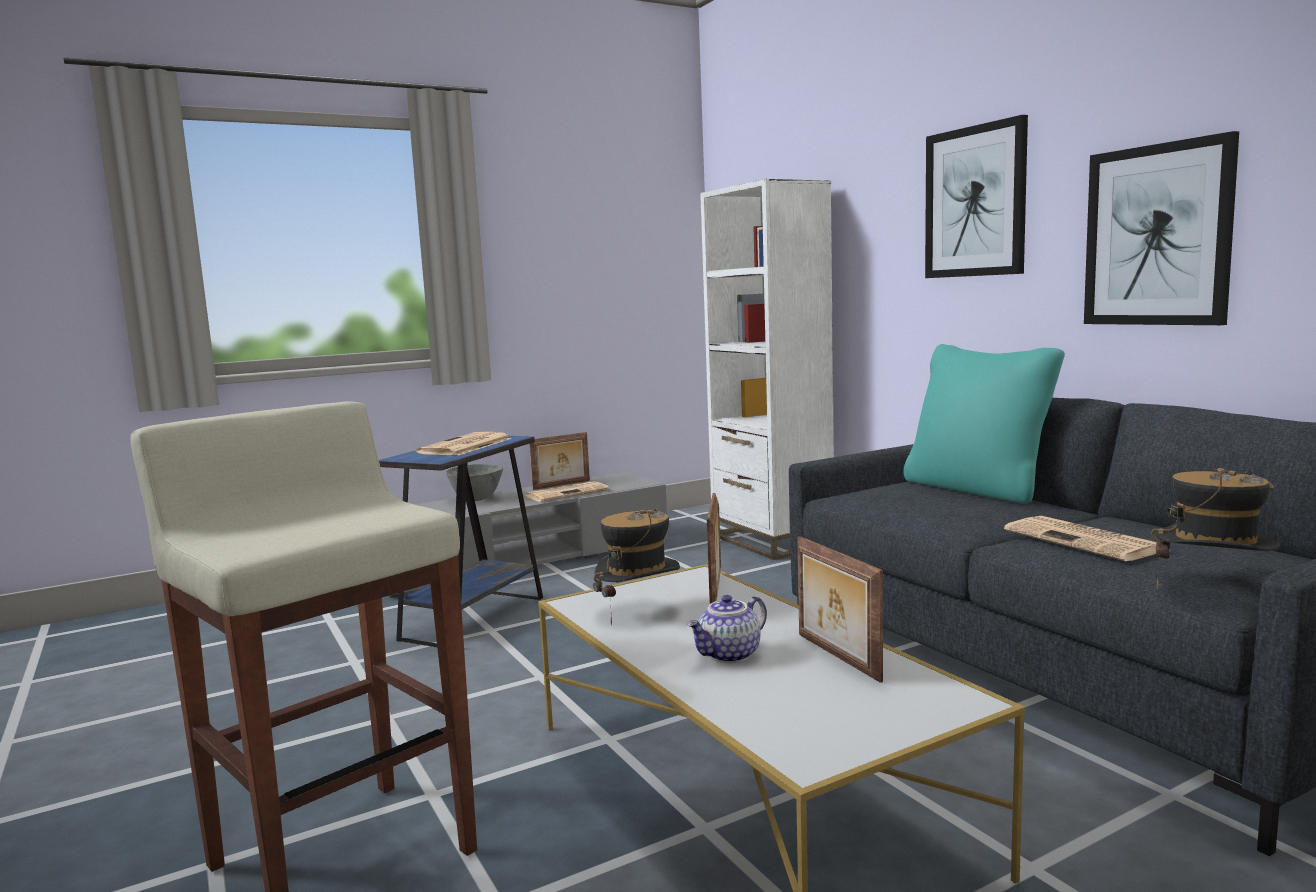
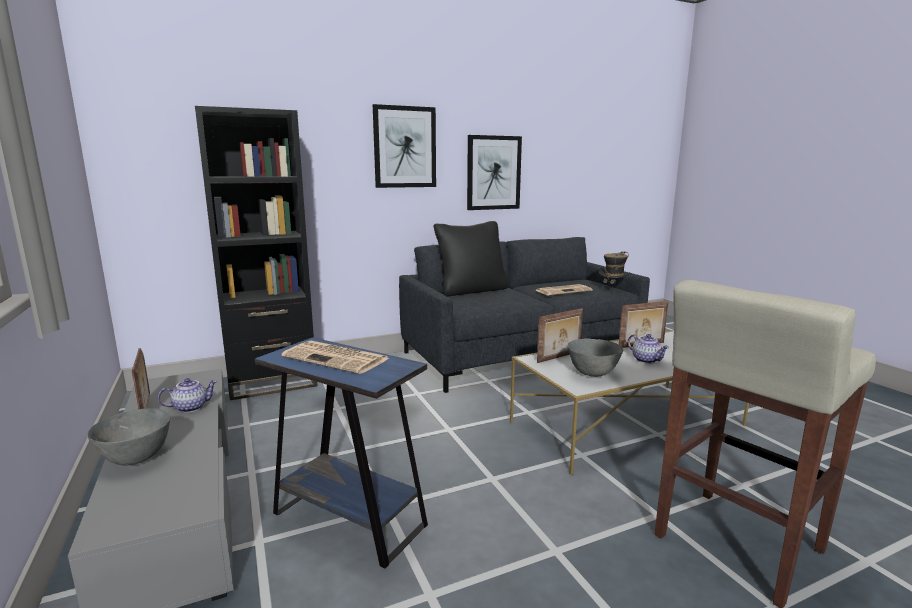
camera: 85 degrees left, 5 degrees up
(567, 493) = (191, 407): newspaper -> teapot
(639, 611) = (592, 374): hat -> grey bowl
(716, 591) = (559, 357): picture frame -> picture frame turned 135 degrees clockwise
(771, 541) = (272, 382): white bookcase -> black bookcase
(977, 488) = (471, 290): turquoise pillow -> black pillow

